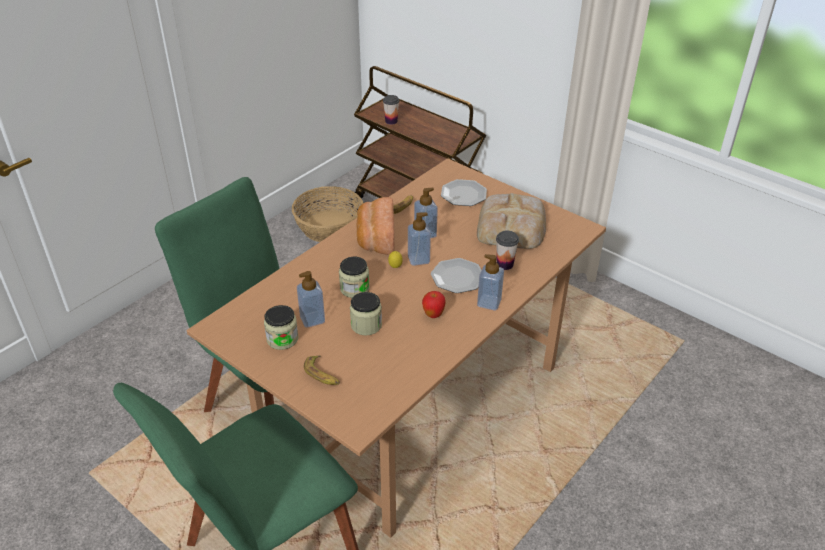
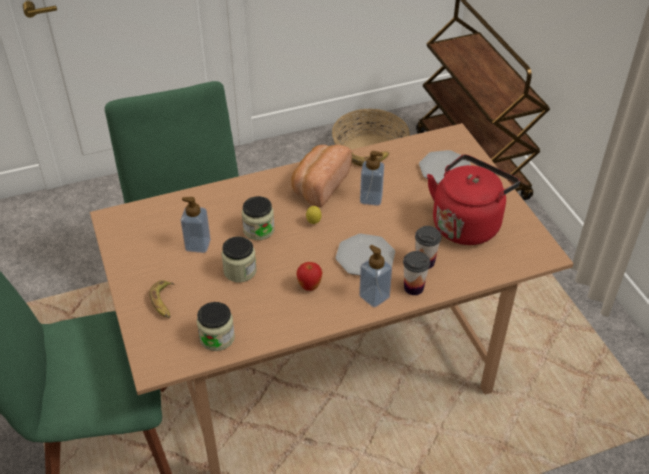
camera: 30 degrees right, 5 degrees up
(282, 339) = (158, 253): jar -> jar (217, 337)
(391, 121) = (458, 62): cup -> cup (413, 287)
(418, 259) = (343, 223): soap dispenser -> none
(512, 226) = (467, 223): bread -> red kettle

